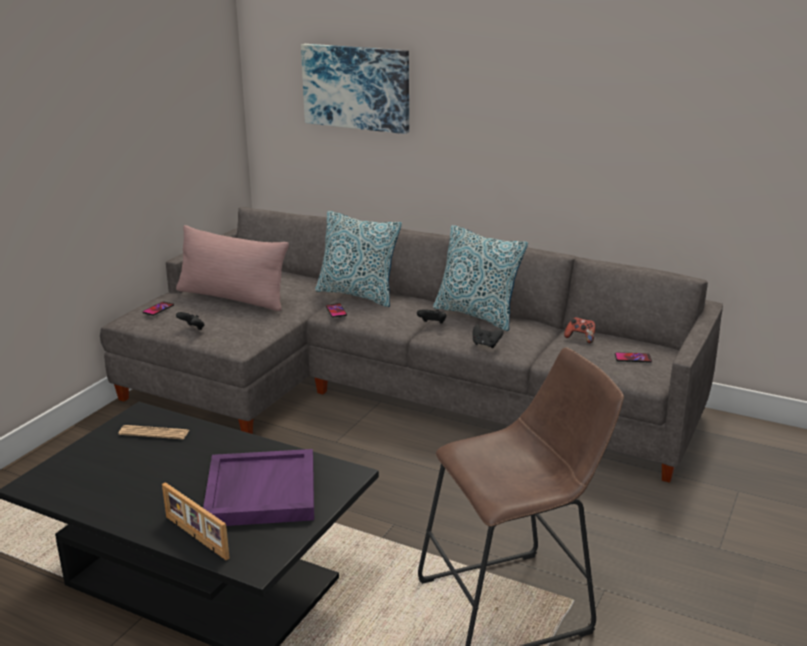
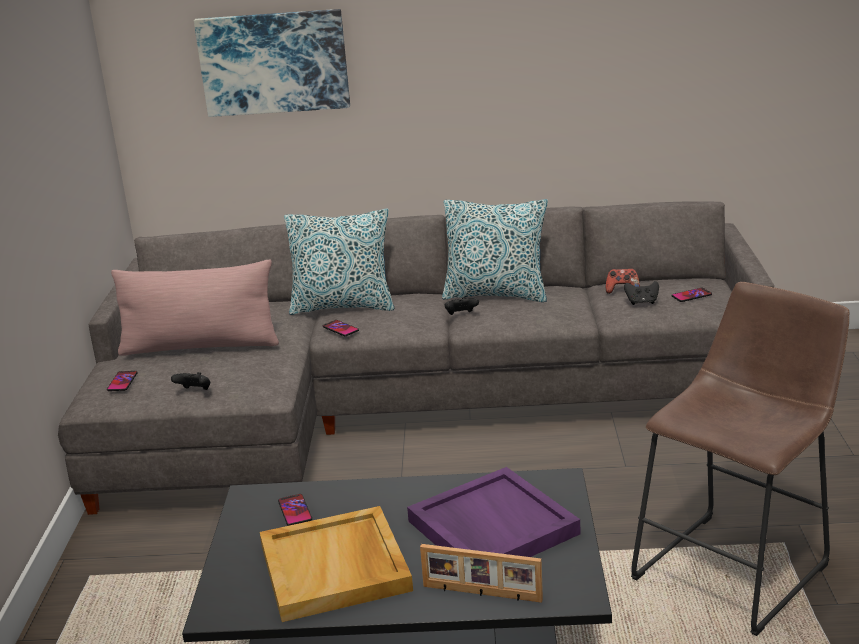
camera: 25 degrees left, 0 degrees up
(130, 482) = (336, 568): none -> beige tray
(154, 433) = (295, 511): newspaper -> phone
(486, 345) = (540, 320): black game controller -> black game controller (642, 302)

